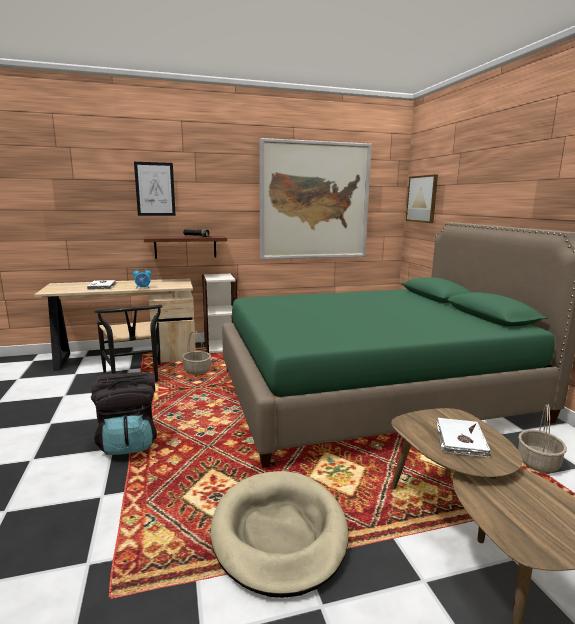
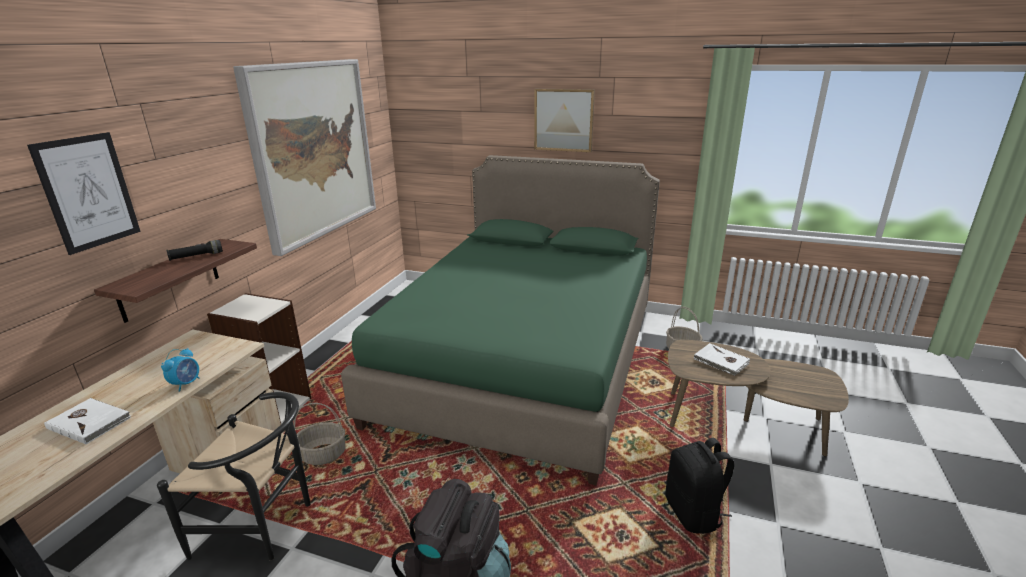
camera: 55 degrees left, 10 degrees up
(279, 533) = (694, 513): beige dog bed -> black backpack
(422, 199) = (424, 126): picture -> picture (564, 120)

